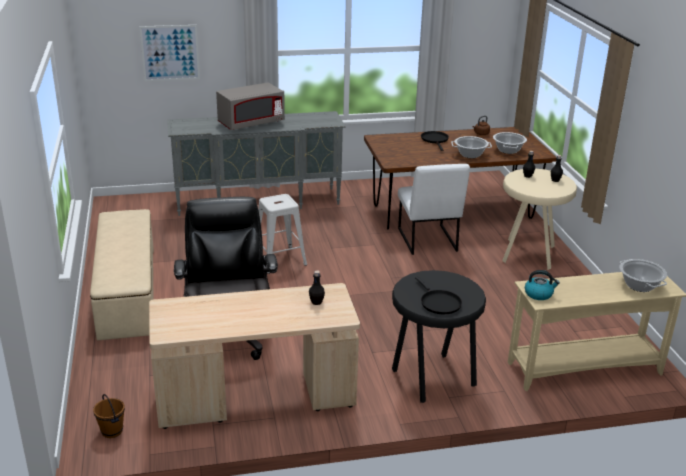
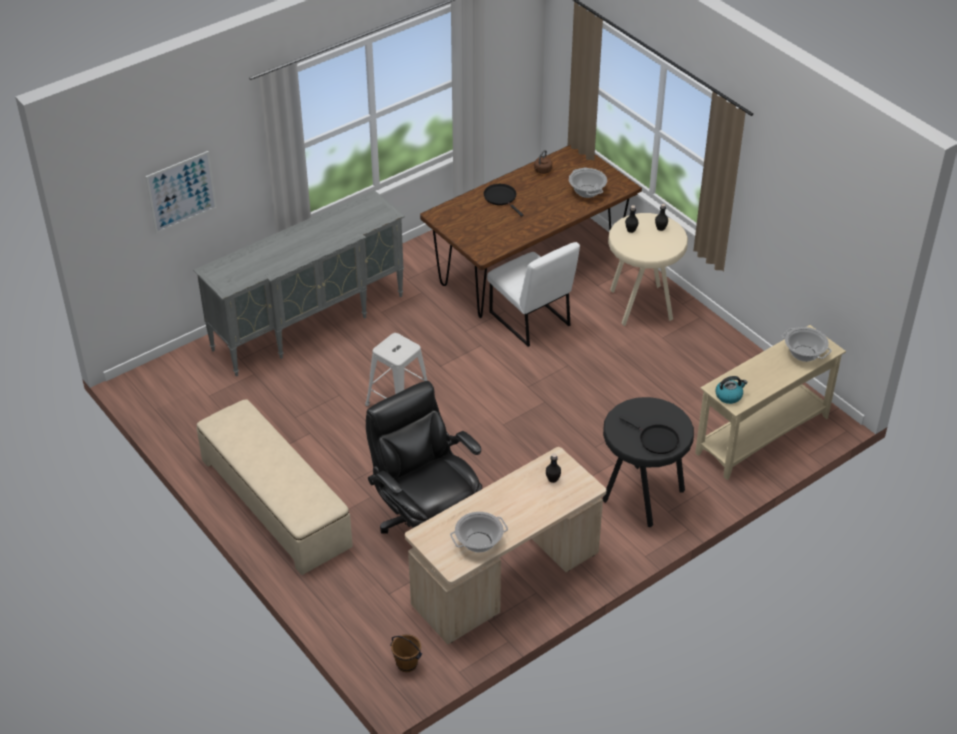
camera: 25 degrees left, 15 degrees up
(251, 123) = (297, 245): grey microwave -> none
(470, 154) = (553, 212): cooking pot -> cooking pot (479, 542)

